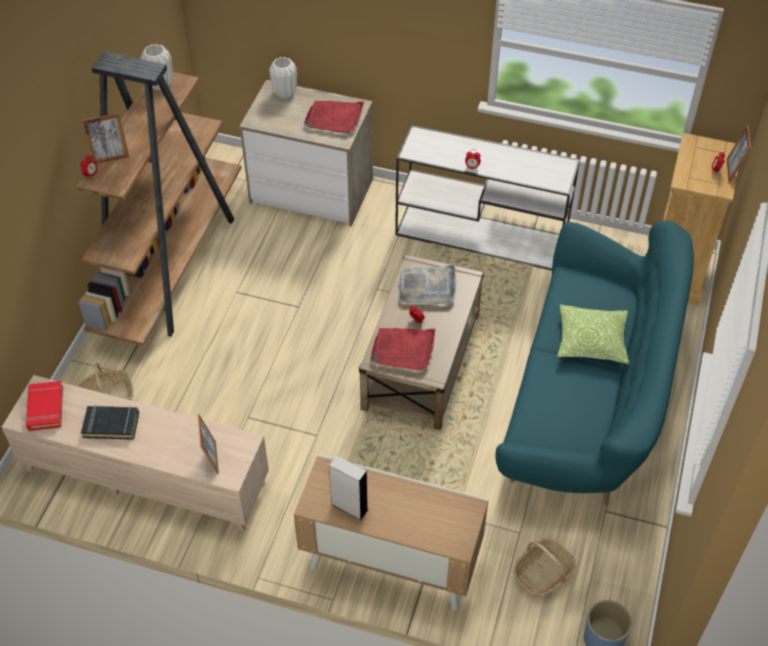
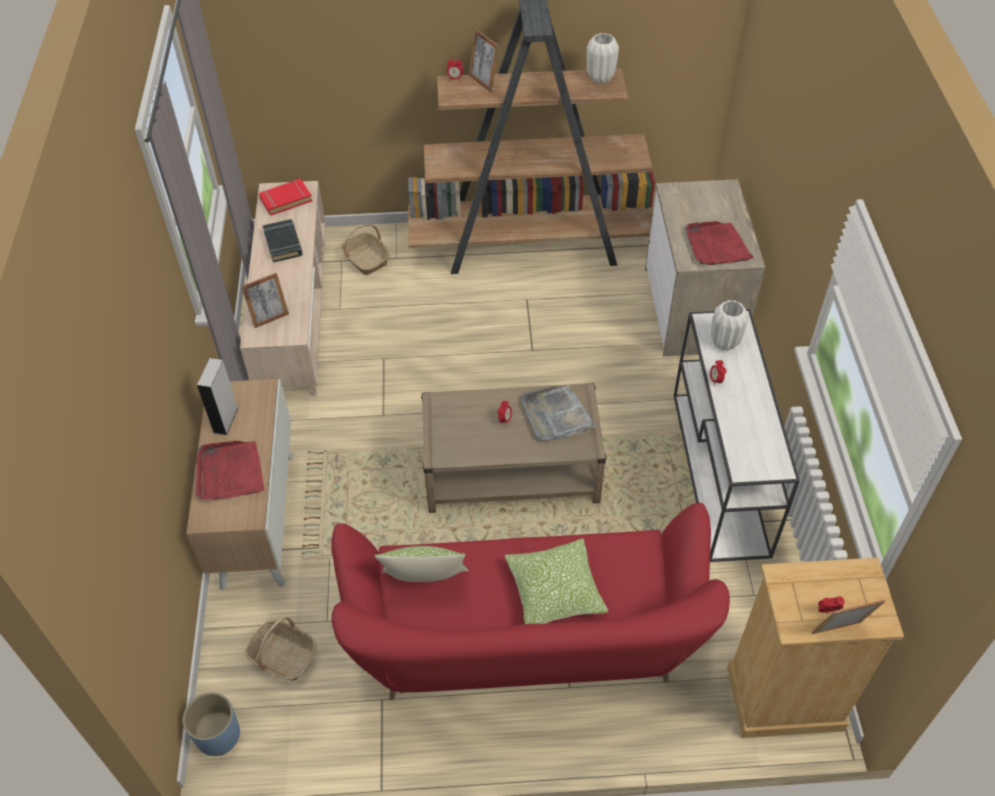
camera: 70 degrees right, 0 degrees up
(285, 93) = (727, 198): white vase -> white vase (725, 342)
(403, 350) = (460, 420): red tray -> red tray (230, 473)
(555, 419) = (425, 582): none -> pillow
(587, 402) = (525, 644): turquoise sofa -> red sofa

